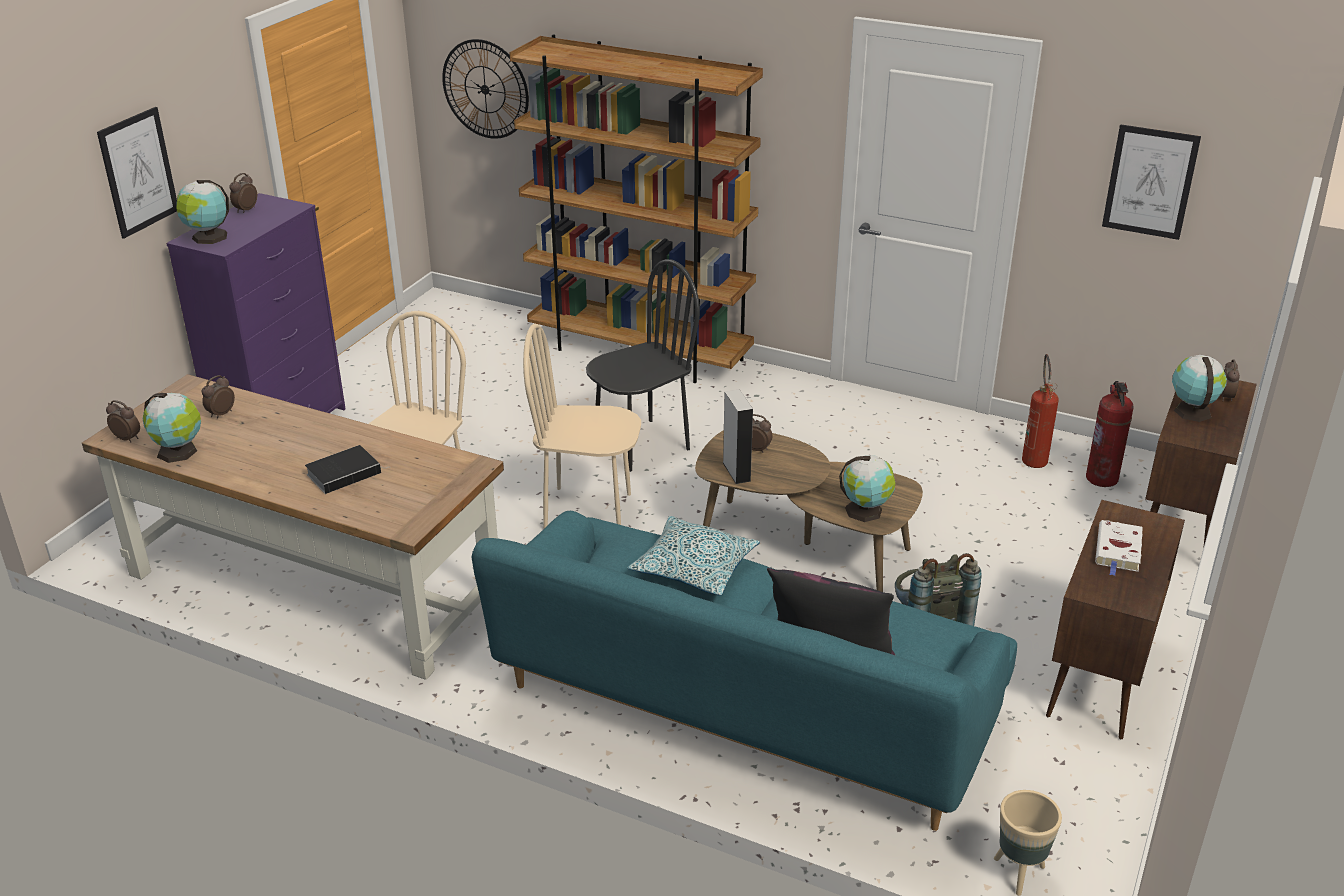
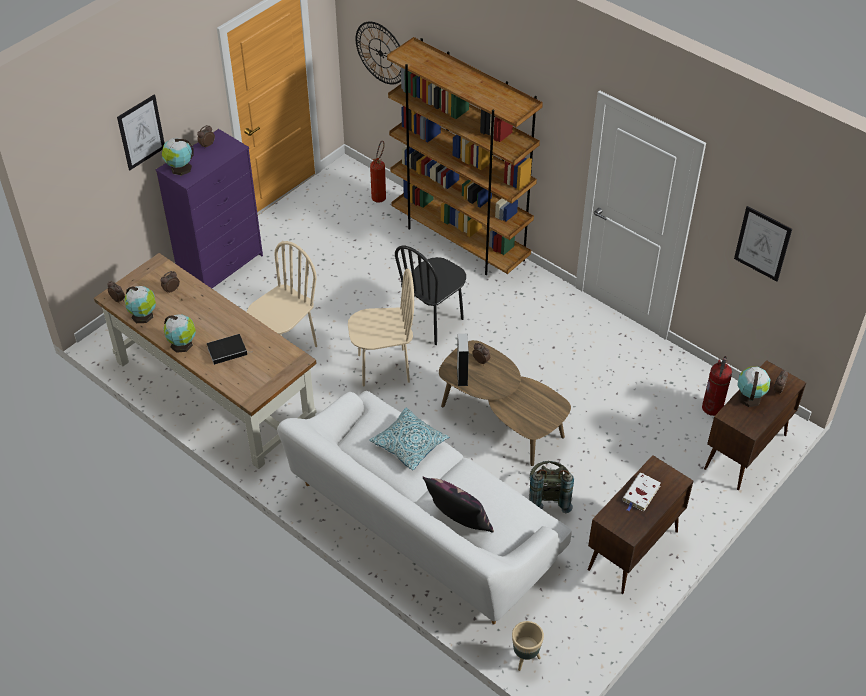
camera: 15 degrees right, 15 degrees up
(588, 510) = (383, 367): beige chair -> beige chair turned 150 degrees clockwise
(641, 445) = (433, 322): black chair -> black chair turned 150 degrees clockwise
(743, 705) = (423, 524): turquoise sofa -> white sofa
(866, 511) = (529, 420): globe -> globe (182, 344)
(1033, 458) = (676, 382): fire extinguisher -> fire extinguisher (380, 195)

